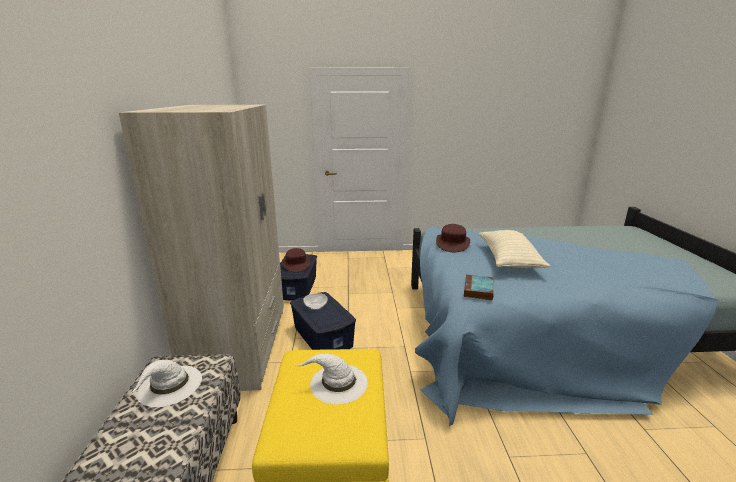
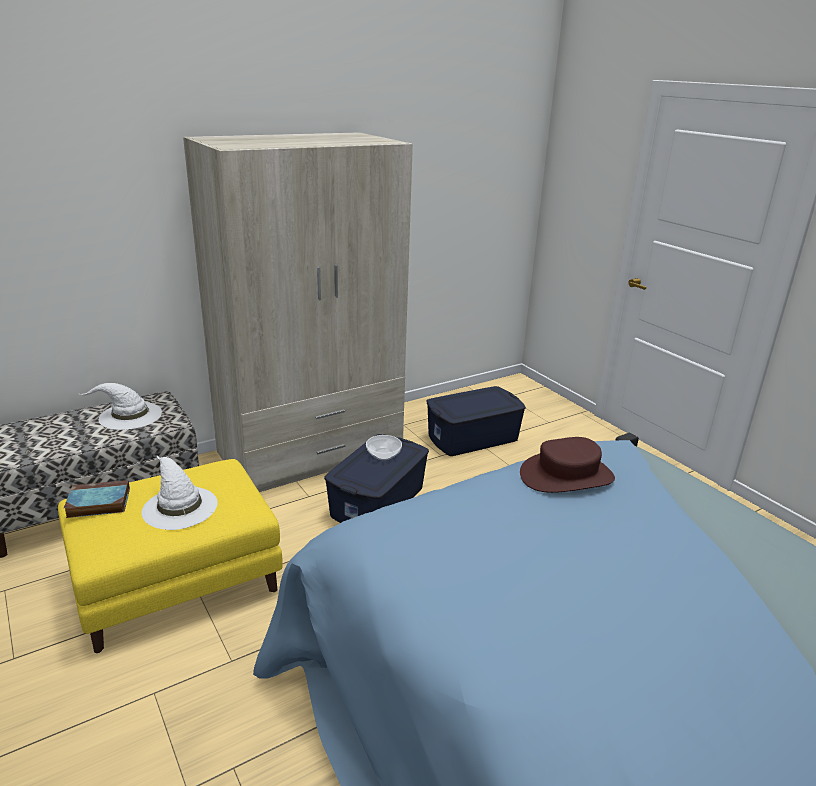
camera: 60 degrees right, 5 degrees up
(296, 264) = (477, 402): brown hat -> none
(478, 290) = (386, 534): book -> book (97, 503)
(509, 260) = (560, 553): beige pillow -> none

